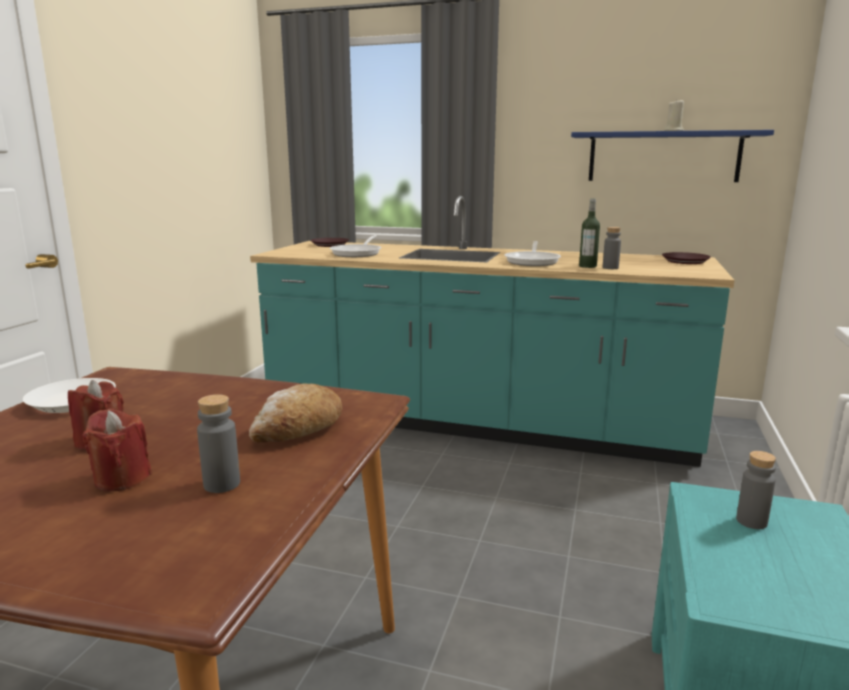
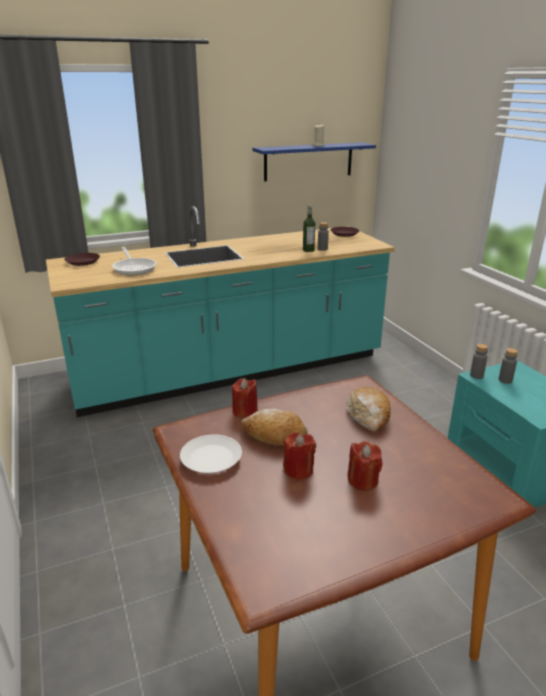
camera: 40 degrees left, 10 degrees up
(164, 407) = (274, 436): none -> bread
(198, 380) = (245, 411): none -> red candle
(222, 484) = (407, 458): grey bottle -> grey bottle (476, 375)
(533, 261) = (269, 252): frying pan -> none

